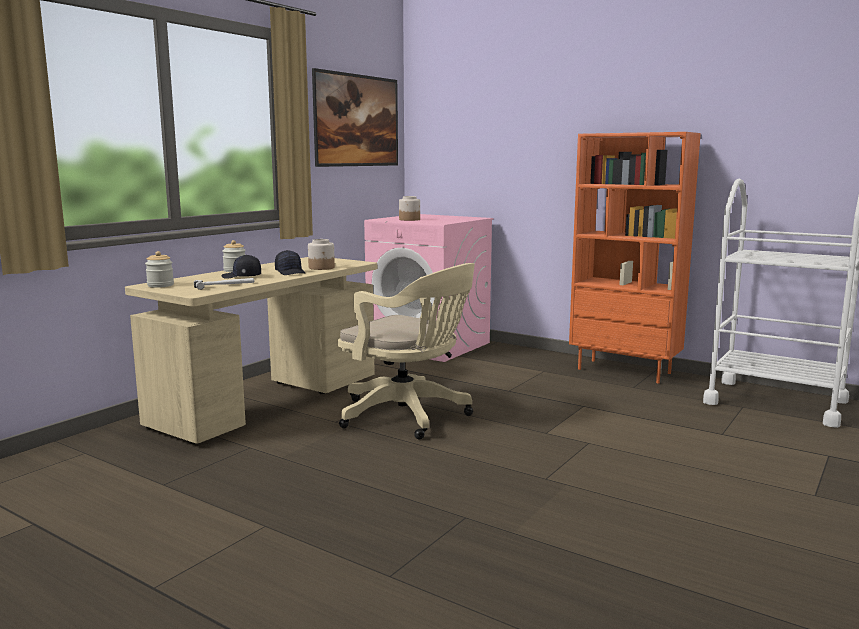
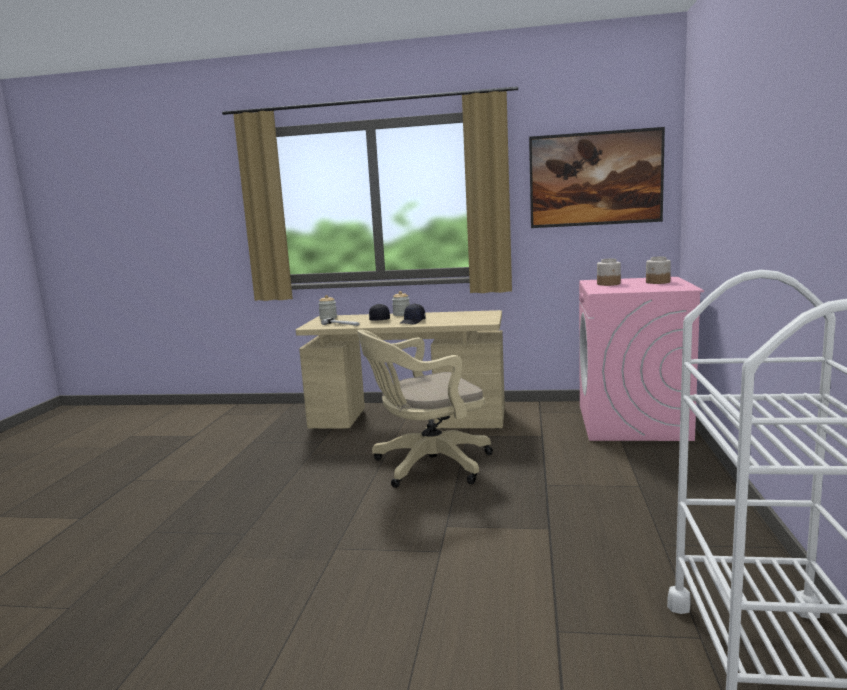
camera: 65 degrees right, 0 degrees up
(321, 268) = (444, 322): jar -> jar (658, 282)
(409, 416) = (426, 466): beige office chair -> beige office chair turned 60 degrees clockwise
(625, 371) = (724, 528): orange bookcase -> none

